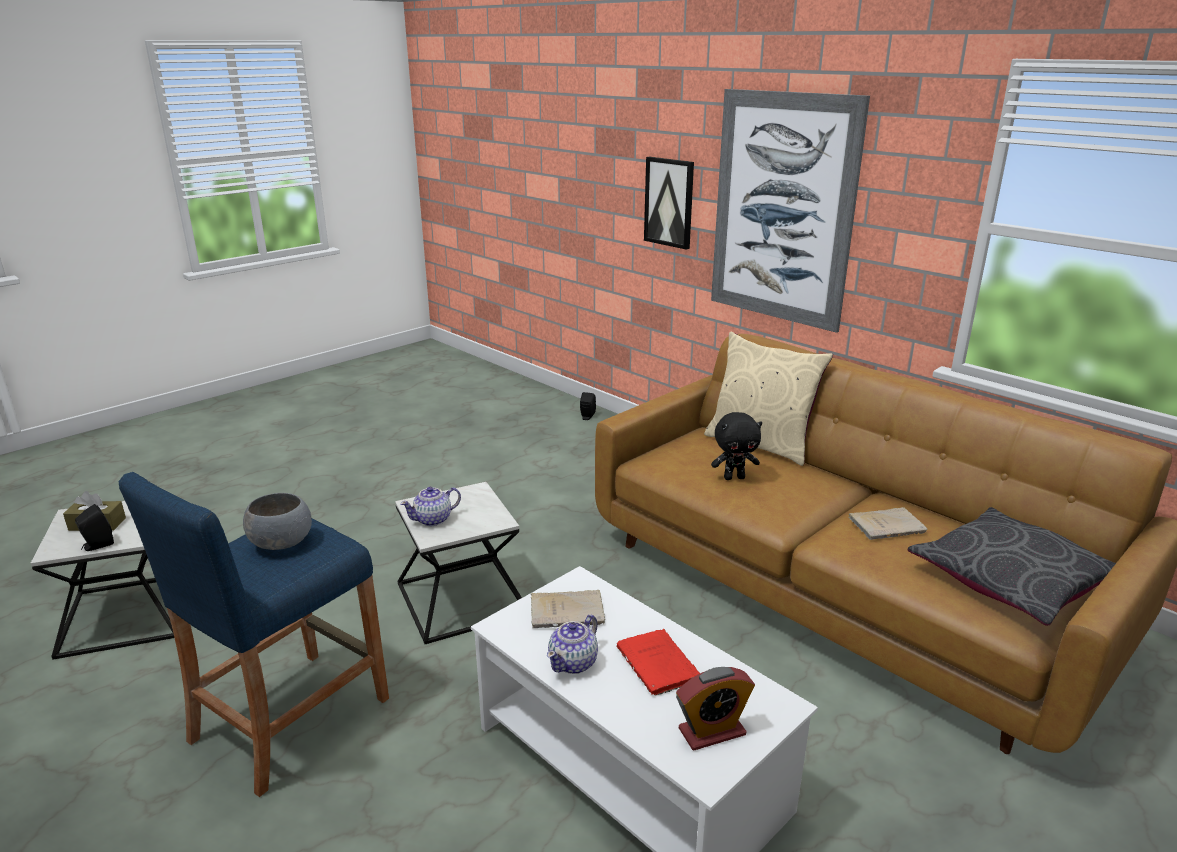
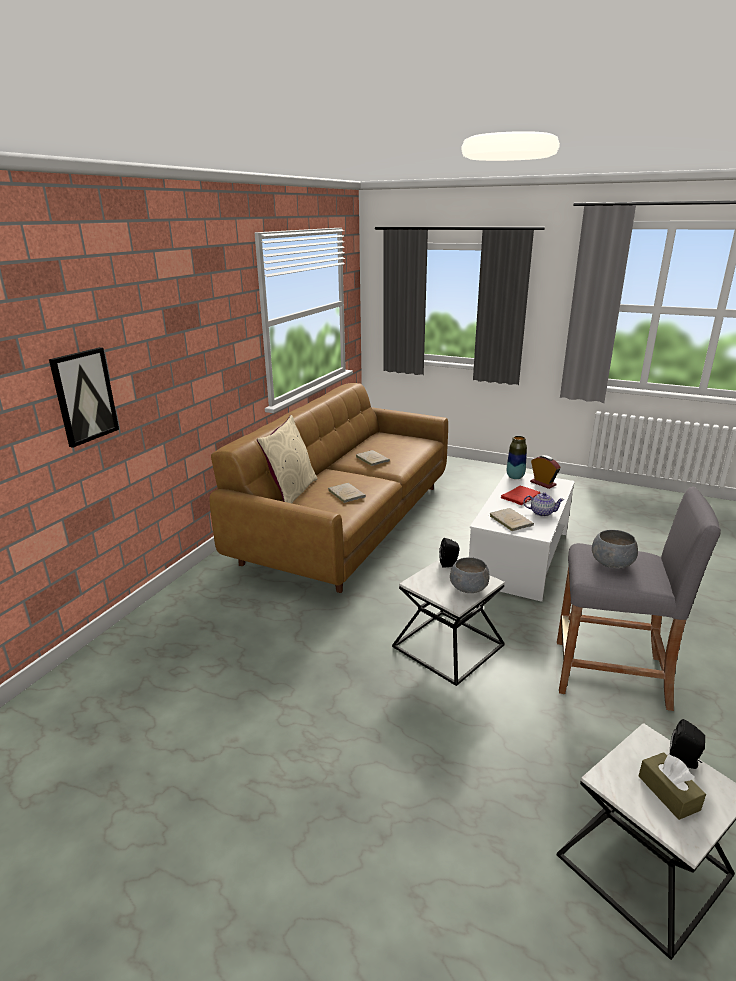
camera: 110 degrees left, 0 degrees up
(289, 718) = (610, 674): blue stool -> grey stool
(433, 519) = (468, 588): teapot -> grey bowl
(587, 417) = (91, 667): black speaker -> black speaker (449, 564)
(734, 477) = (346, 494): black plush toy -> beige book
(767, 700) = (515, 477): none -> vase
(782, 209) = (177, 357): picture -> none
(1011, 579) = (397, 441): grey pillow -> none

